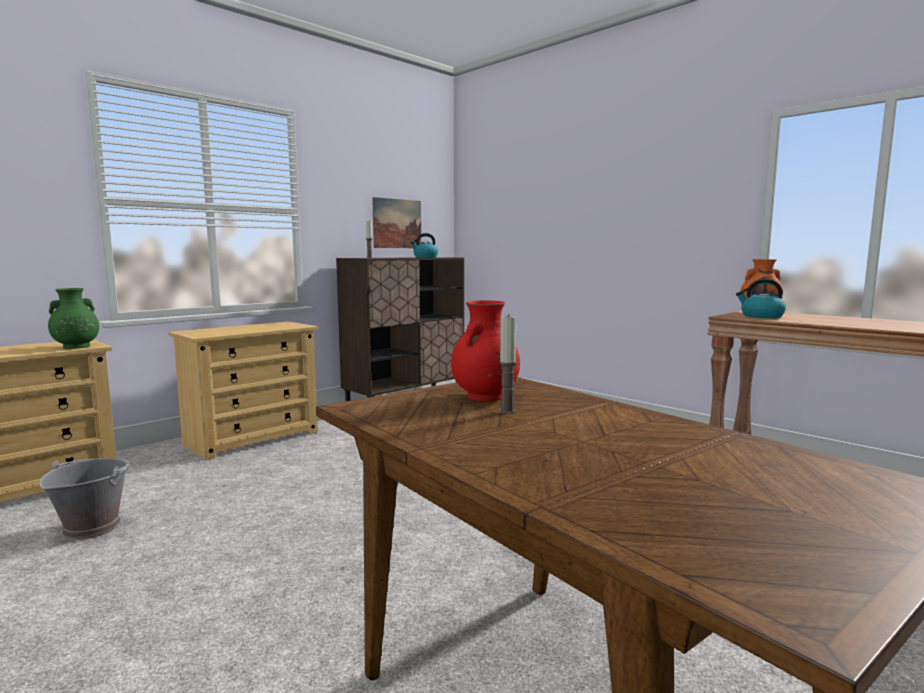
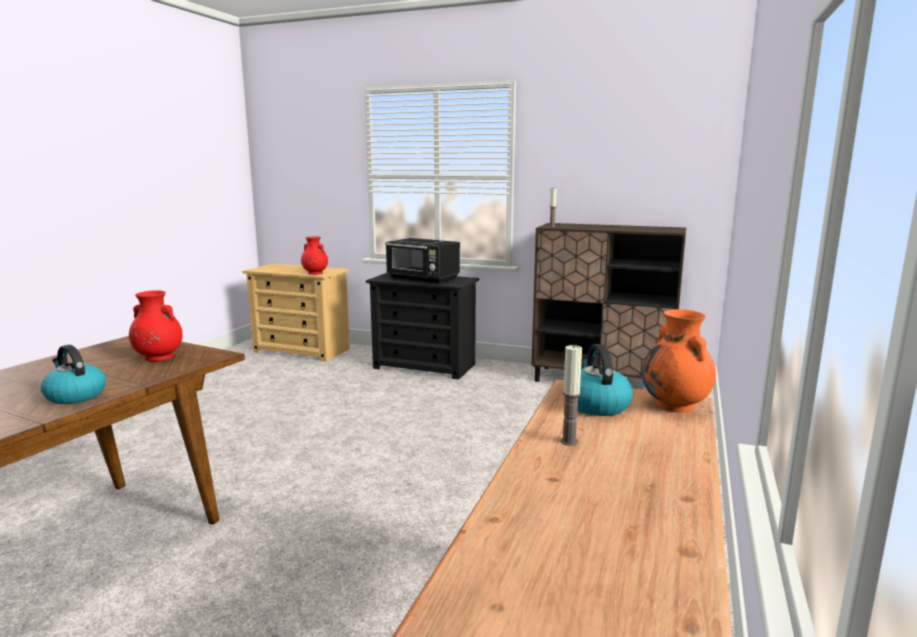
camera: 65 degrees right, 5 degrees up
(75, 347) = (315, 273): green vase -> red vase
(92, 527) = (263, 378): grey bucket -> none
(250, 328) = (423, 279): none -> black microwave
(253, 438) = (425, 366): beige dresser -> black dresser
(397, 223) = (635, 186): picture -> none
(425, 257) = (641, 228): kettle -> kettle (75, 395)
(507, 411) = (117, 366): candle -> candle (569, 441)

